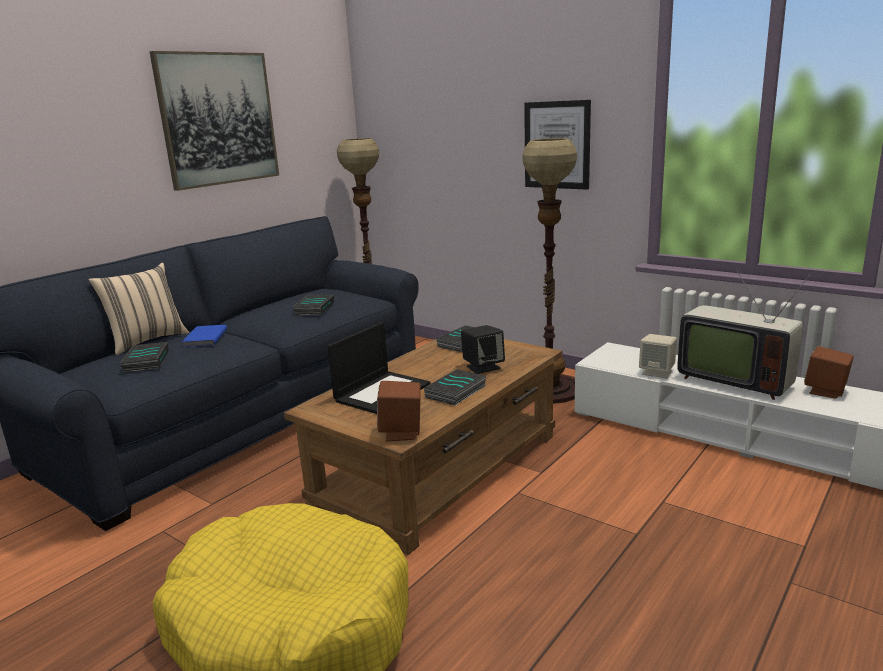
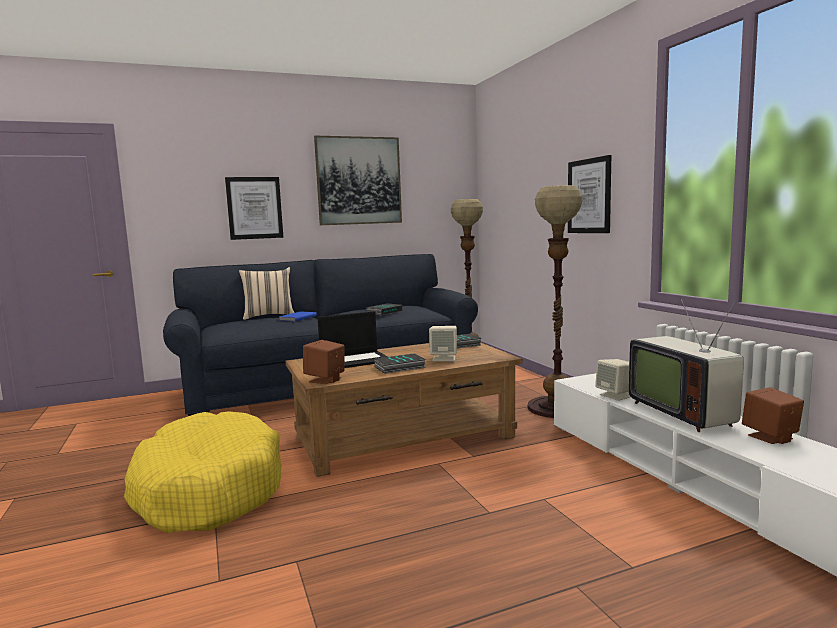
camera: 30 degrees right, 10 degrees down
(75, 172) = (254, 208): none -> picture
(145, 361) = (249, 323): book -> none
(483, 367) = (444, 358): black speaker -> beige speaker

